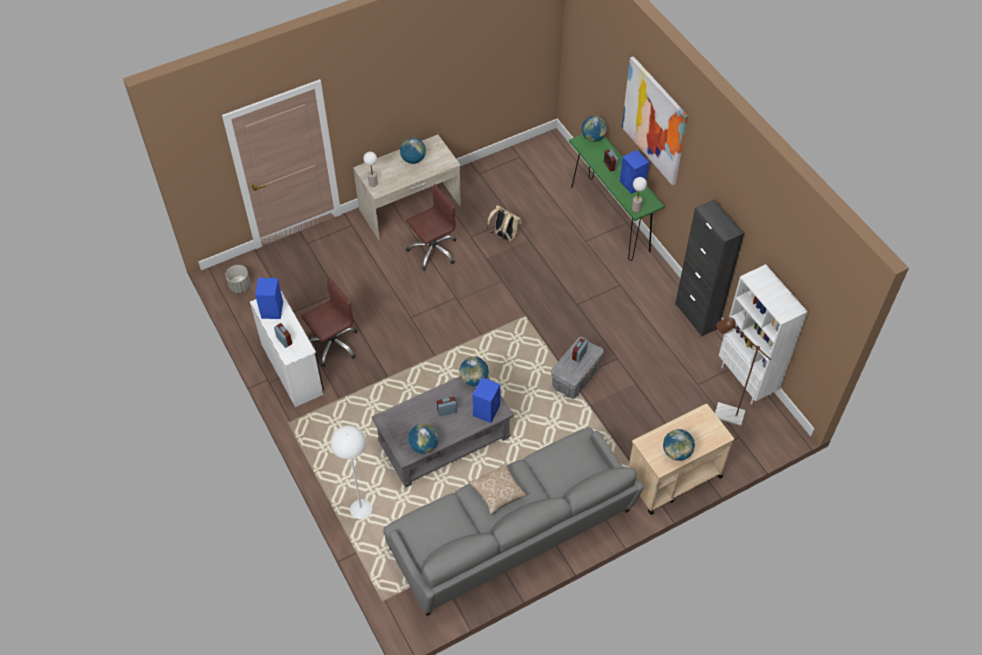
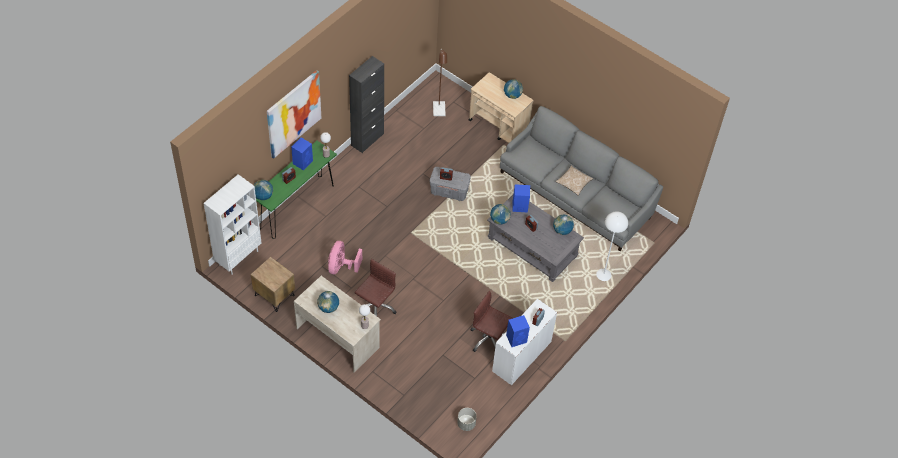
camera: 115 degrees left, 0 degrees up
(433, 250) = (375, 307): brown office chair -> brown office chair turned 90 degrees clockwise
(492, 169) = (274, 295): none -> brown nightstand
(504, 236) = (341, 267): beige backpack -> pink fan
(746, 381) = (409, 105): white bookcase -> white bookcase (238, 257)

